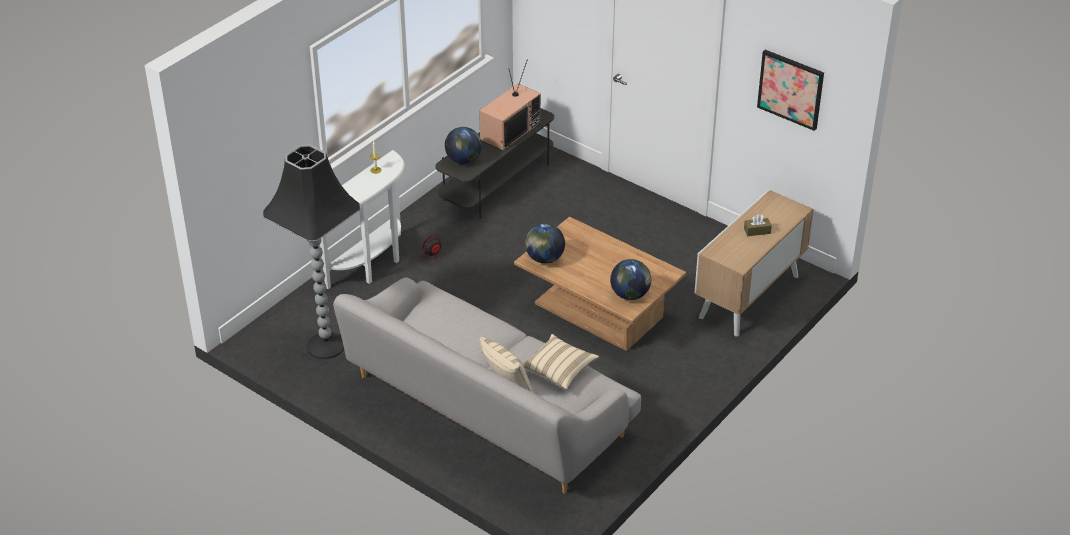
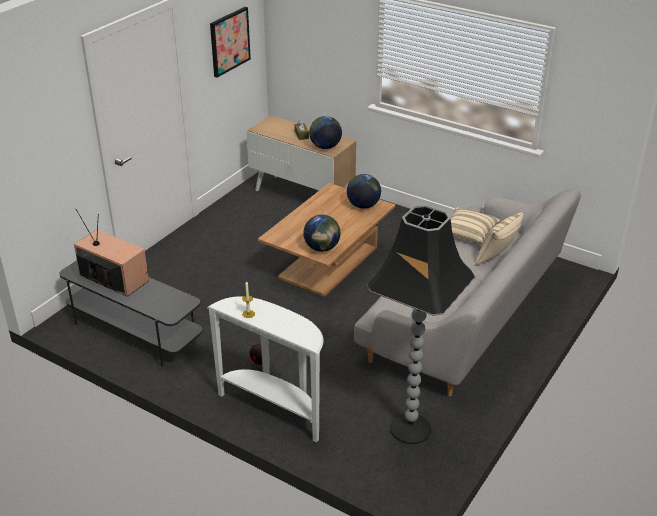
camera: 95 degrees left, 5 degrees down
(463, 160) = (162, 305): globe -> globe (325, 147)

